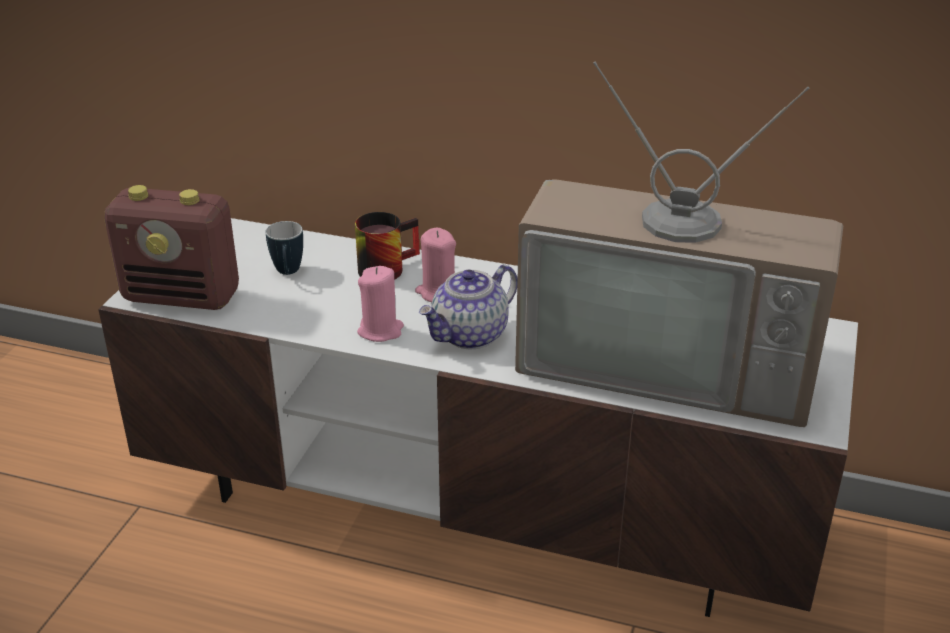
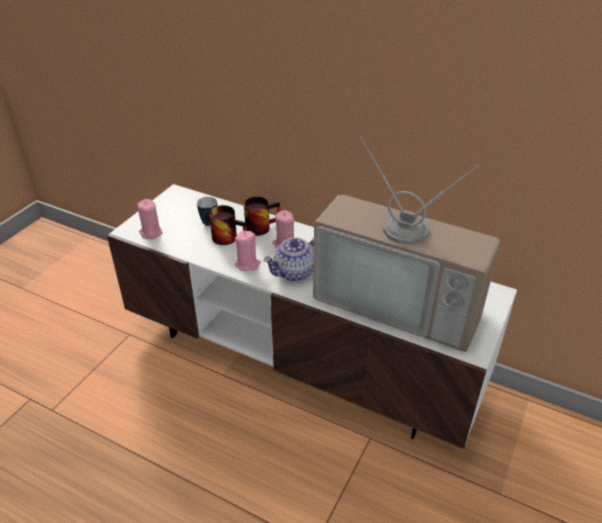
camera: 10 degrees right, 5 degrees up
(183, 296) = (151, 233): radio -> pink candle
(334, 290) = (229, 237): none -> mug

